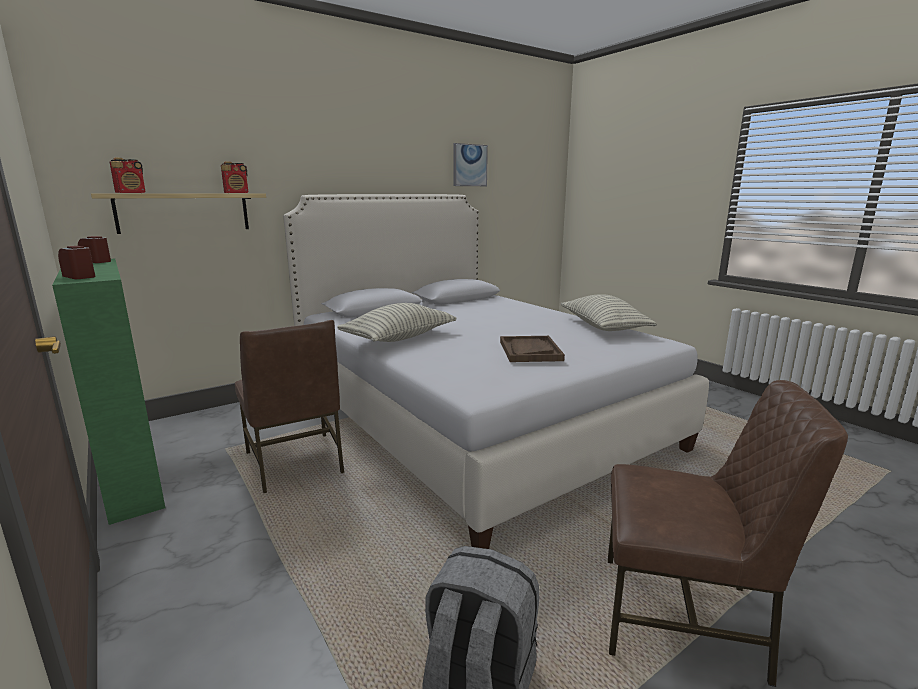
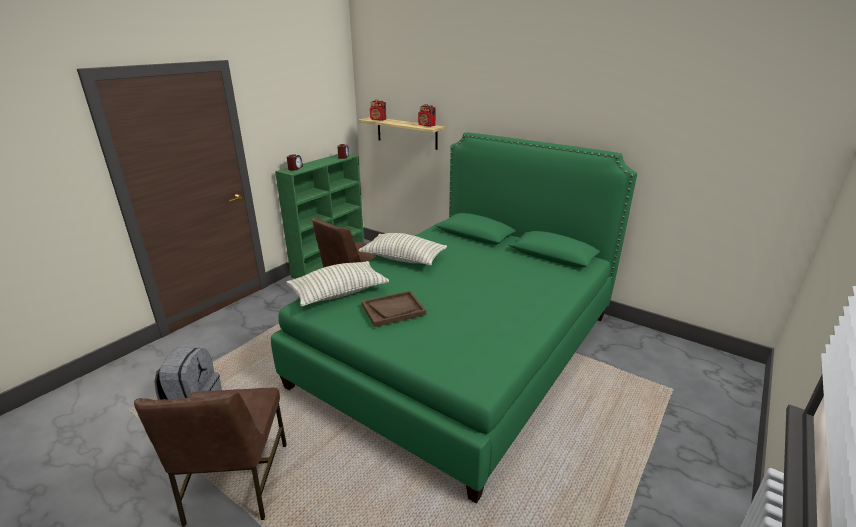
camera: 70 degrees right, 10 degrees up
(469, 165) = (647, 120): picture -> none
(472, 417) = (460, 348): white bed -> green bed
(603, 327) = (509, 341): pillow -> pillow (339, 293)

